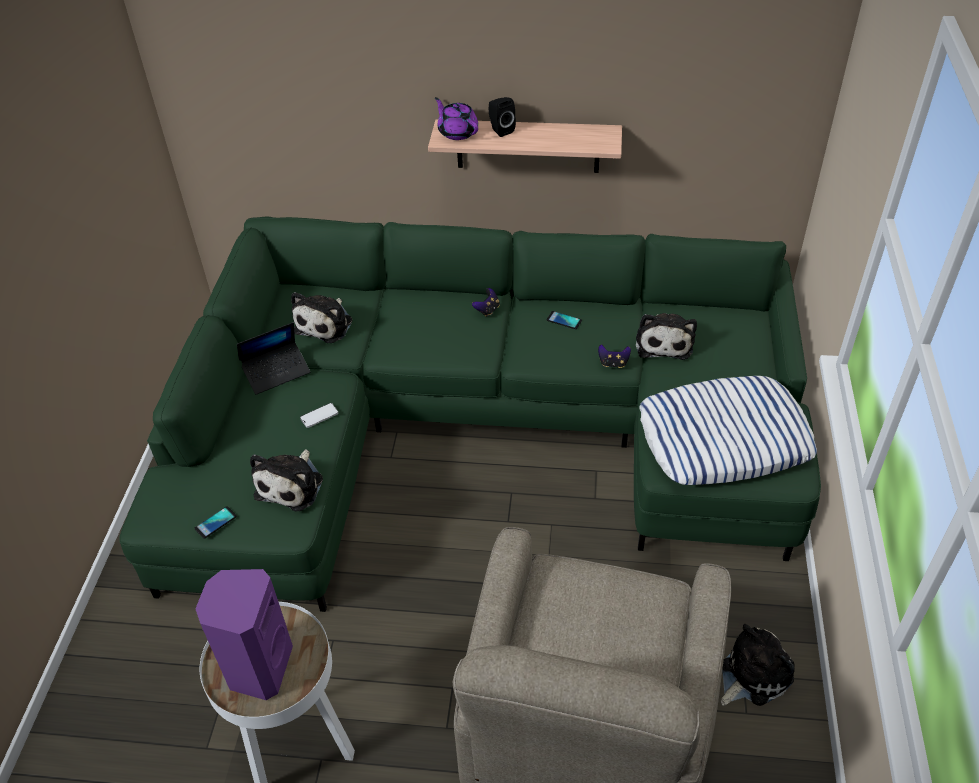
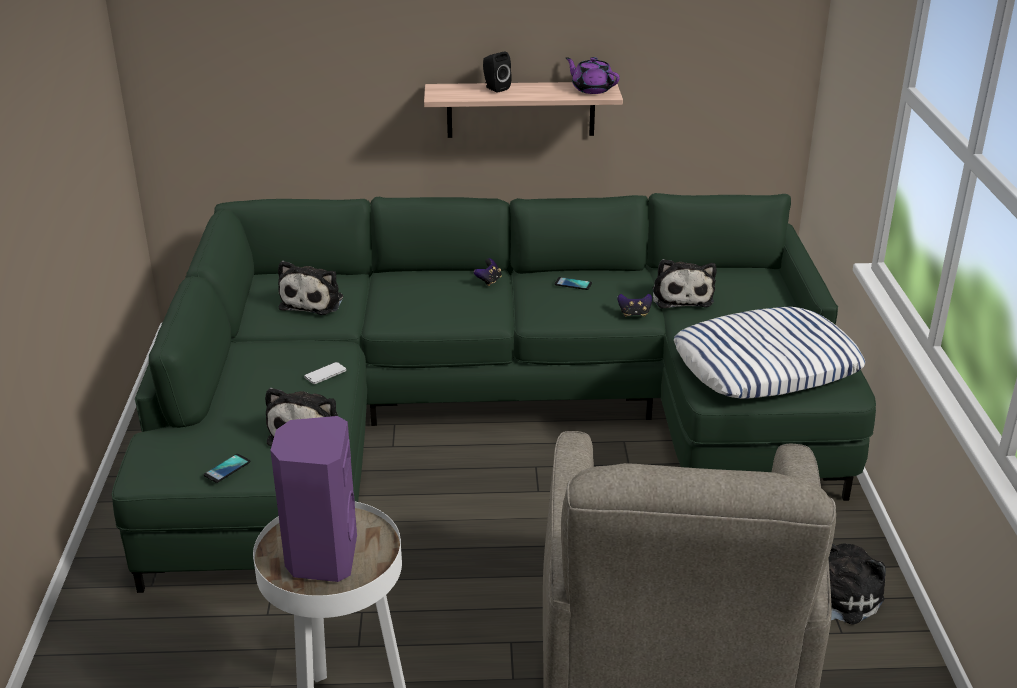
camera: 10 degrees left, 15 degrees down
(276, 372) = (267, 343): laptop -> none
(457, 132) = (451, 91): purple teapot -> purple teapot (592, 89)

